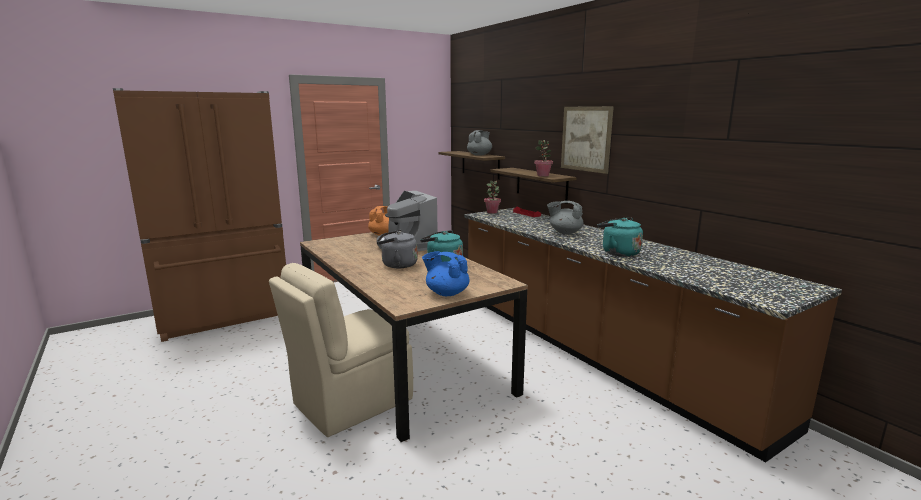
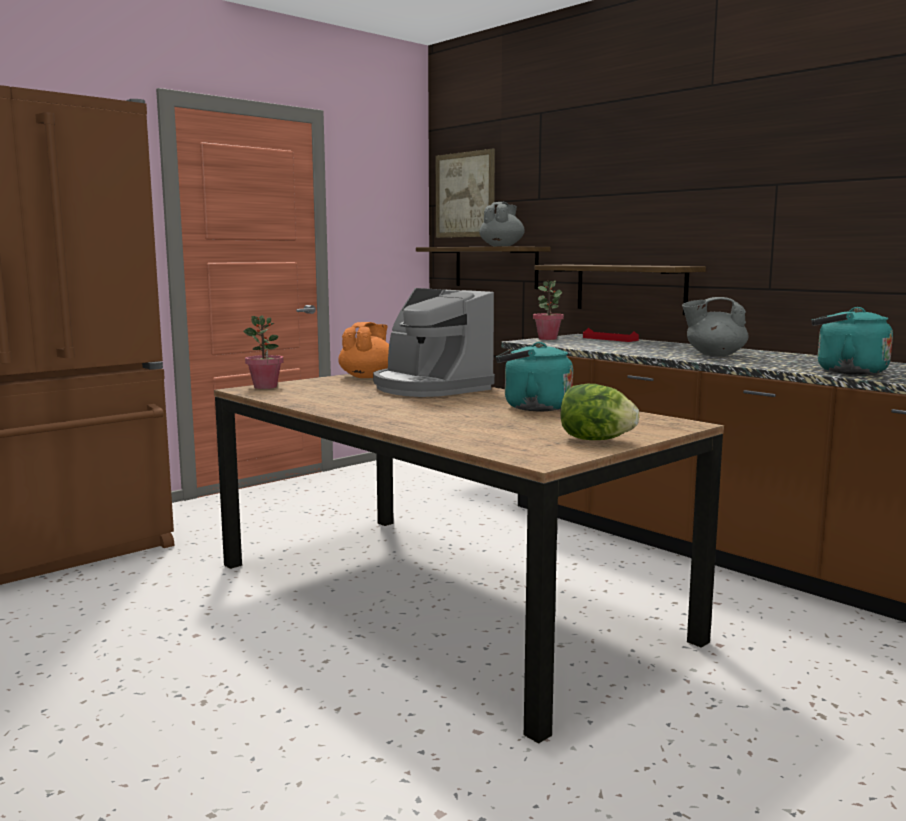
camera: 10 degrees left, 5 degrees down
(350, 402) = (390, 683): beige chair -> none
(397, 265) = (448, 410): grey kettle -> none
(446, 293) = (595, 440): blue teapot -> lettuce
(543, 175) = (647, 265): potted plant -> potted plant (265, 387)
(586, 139) = (725, 197): picture -> picture (465, 195)

